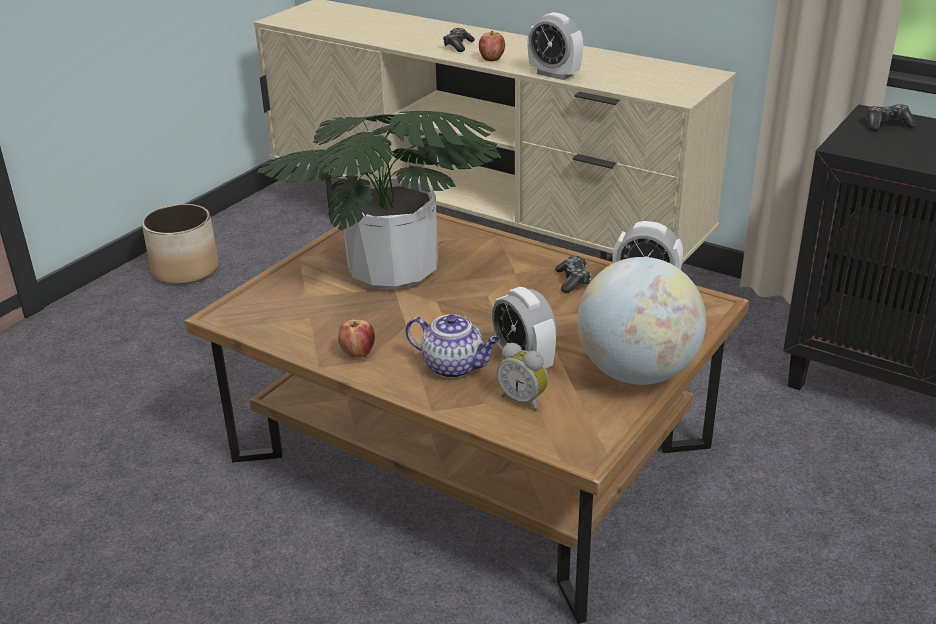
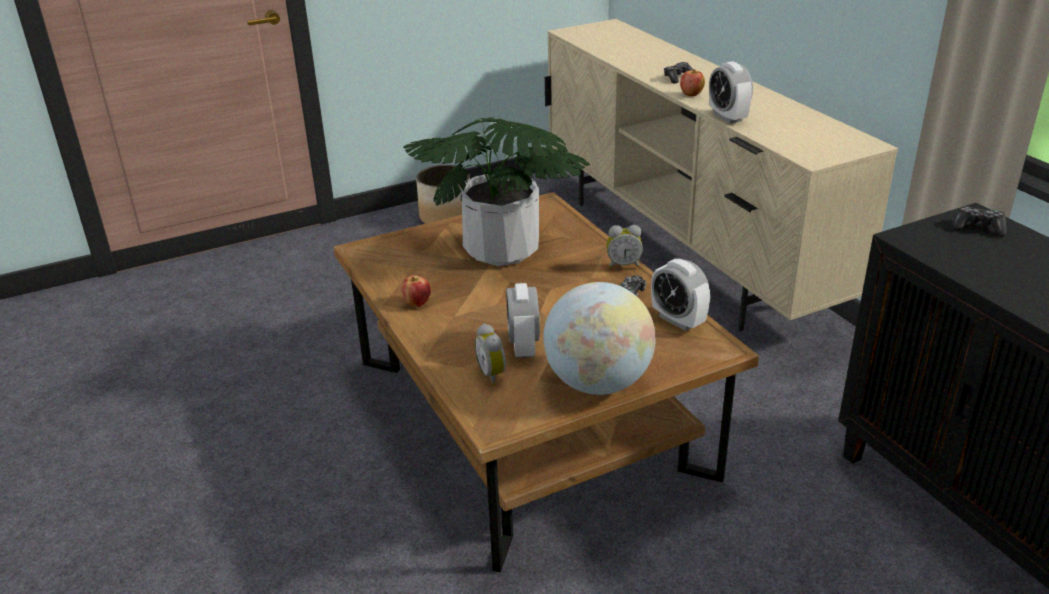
camera: 30 degrees right, 0 degrees up
(454, 366) = (471, 334): teapot -> none
(536, 251) = (623, 265): none -> alarm clock

